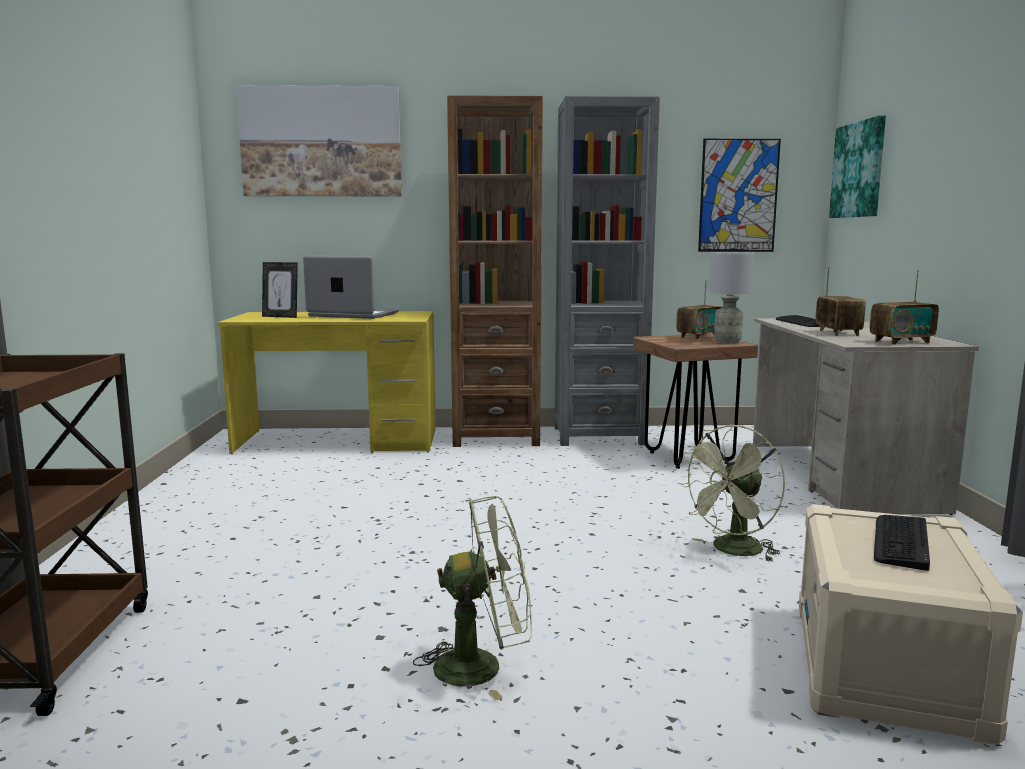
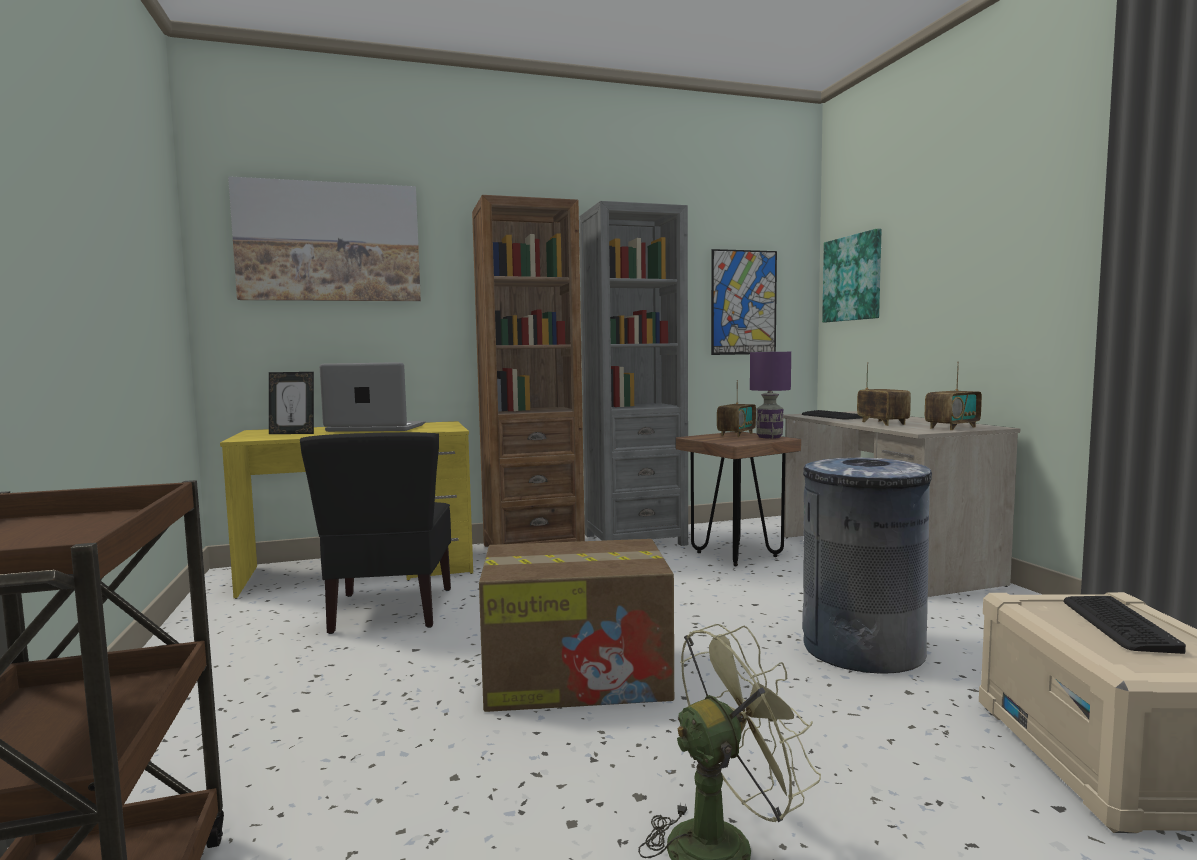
camera: 15 degrees left, 5 degrees down
(343, 475) = (390, 610): none -> black chair
(460, 542) = (579, 676): none -> cardboard box
(728, 341) = (770, 437): grey table lamp -> purple table lamp
(733, 551) = (861, 649): green fan -> grey trash can

